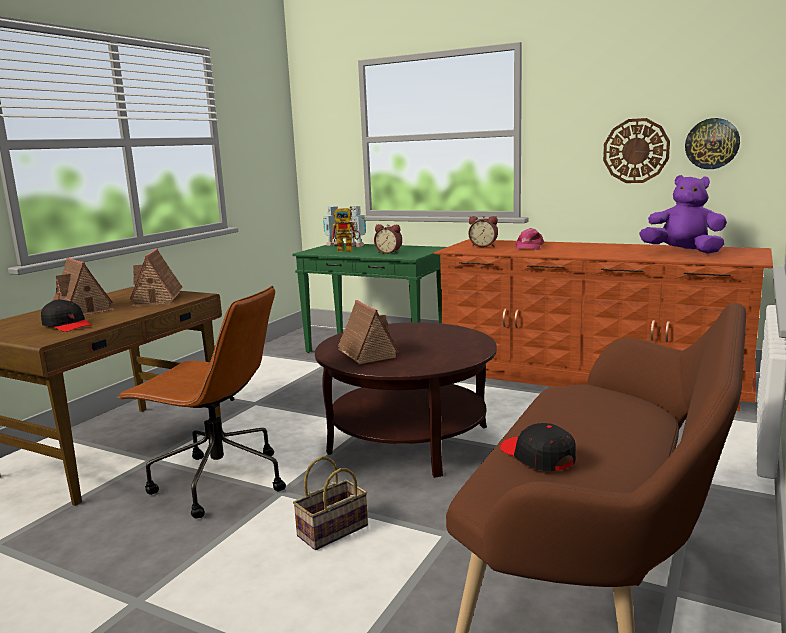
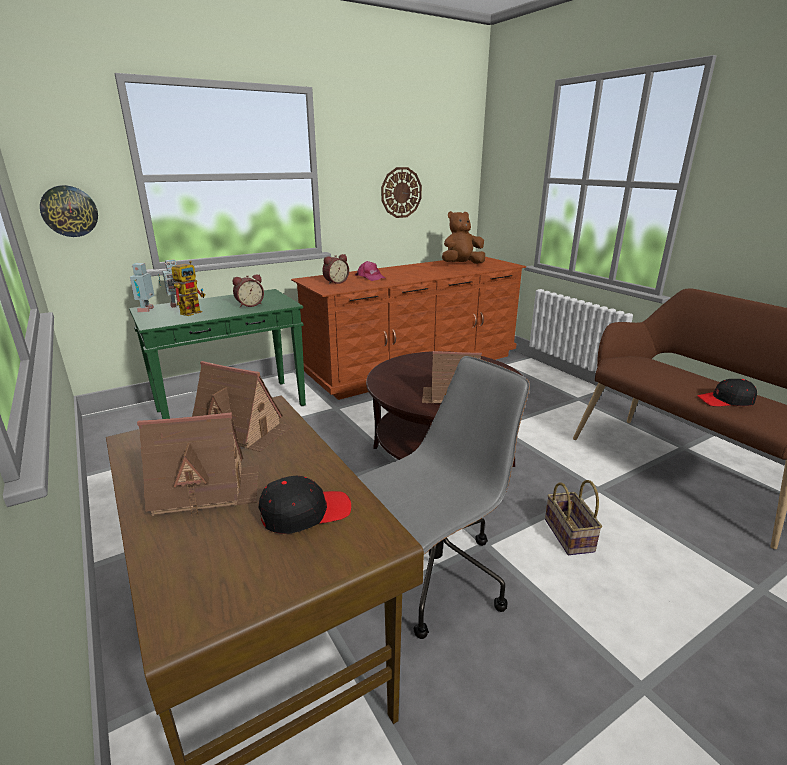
camera: 60 degrees left, 10 degrees up
(218, 482) = (433, 578): brown office chair -> grey office chair
(683, 252) = (461, 264): purple plush toy -> brown plush toy
(712, 143) = (443, 187): wall clock -> wall clock (69, 211)

